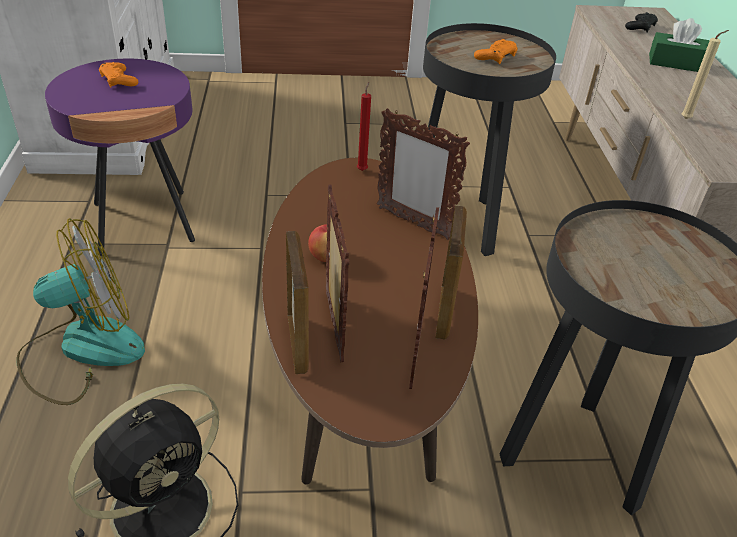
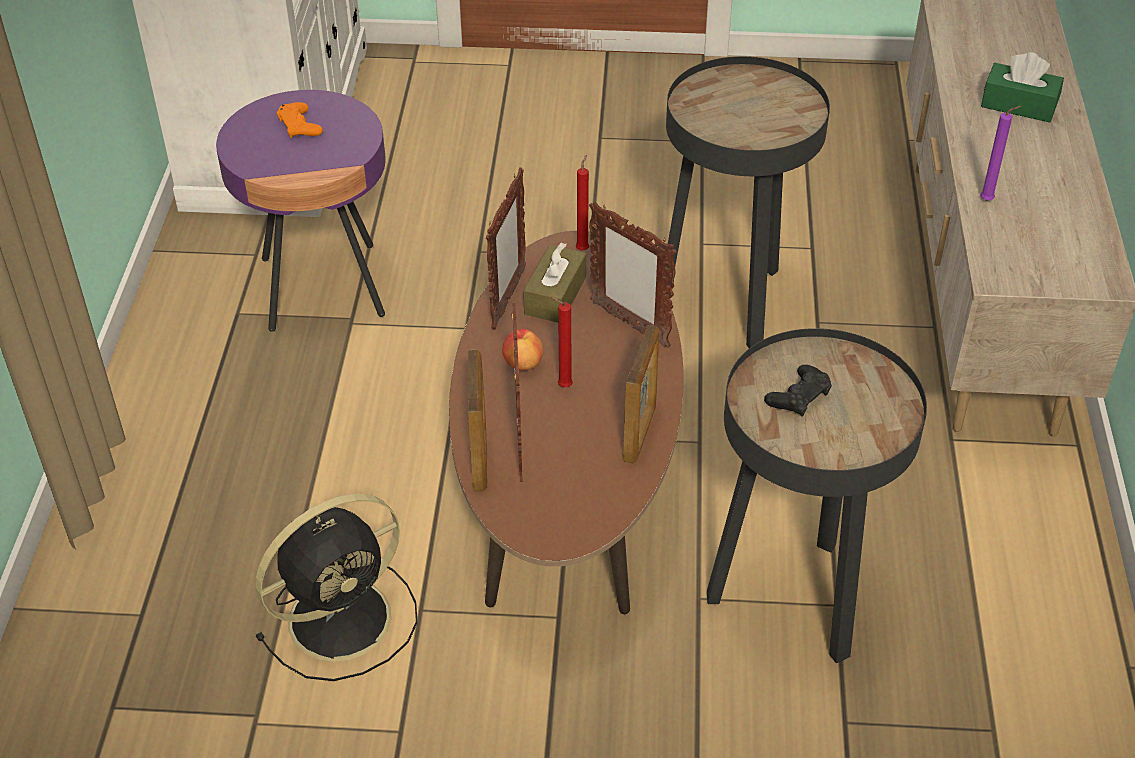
camera: 10 degrees right, 5 degrees up
(82, 350) = (254, 448): fan -> none
(345, 203) = (555, 295): none -> brown tissue box
(365, 274) = (562, 386): none -> red candle
(415, 351) = (599, 474): picture frame -> picture frame (508, 299)
(495, 57) = (754, 112): orange game controller -> none
(640, 27) = (998, 36): black game controller -> black game controller (798, 397)
(687, 119) = (988, 200): beige candle -> purple candle

